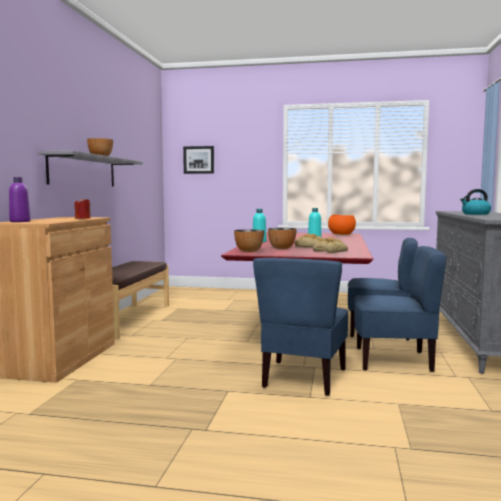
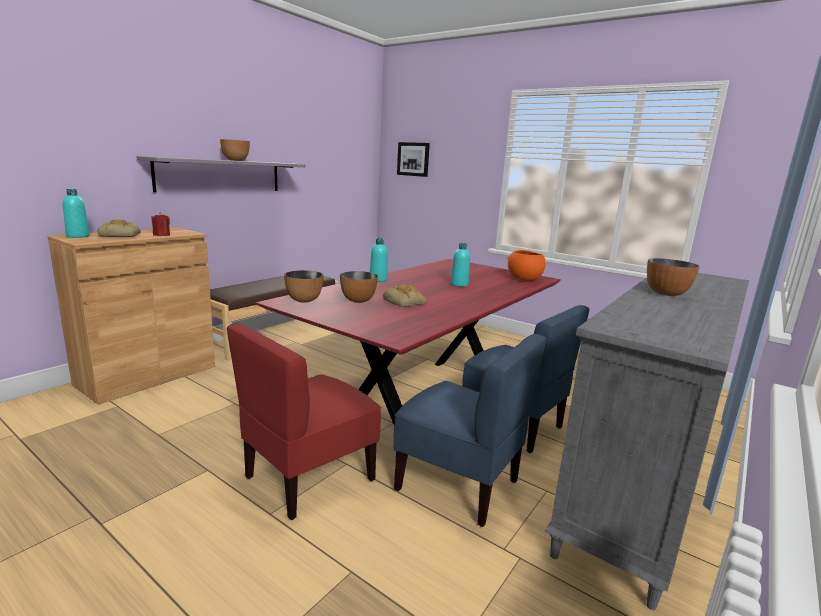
camera: 25 degrees right, 10 degrees up
(20, 221) = (78, 236): purple bottle -> turquoise bottle
(303, 378) = (308, 478): blue chair -> red chair
(329, 251) = (394, 319): bread -> bread (121, 235)
(475, 214) = (666, 294): kettle -> bowl

